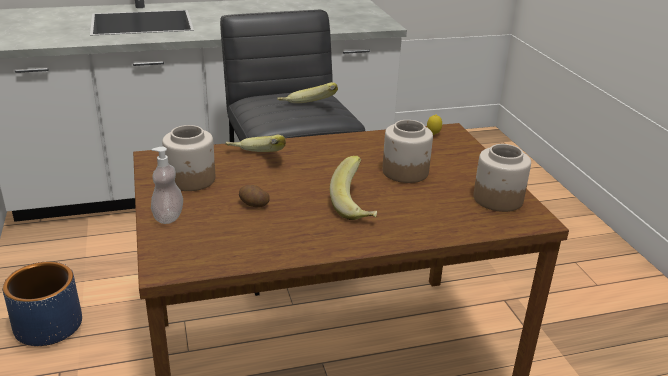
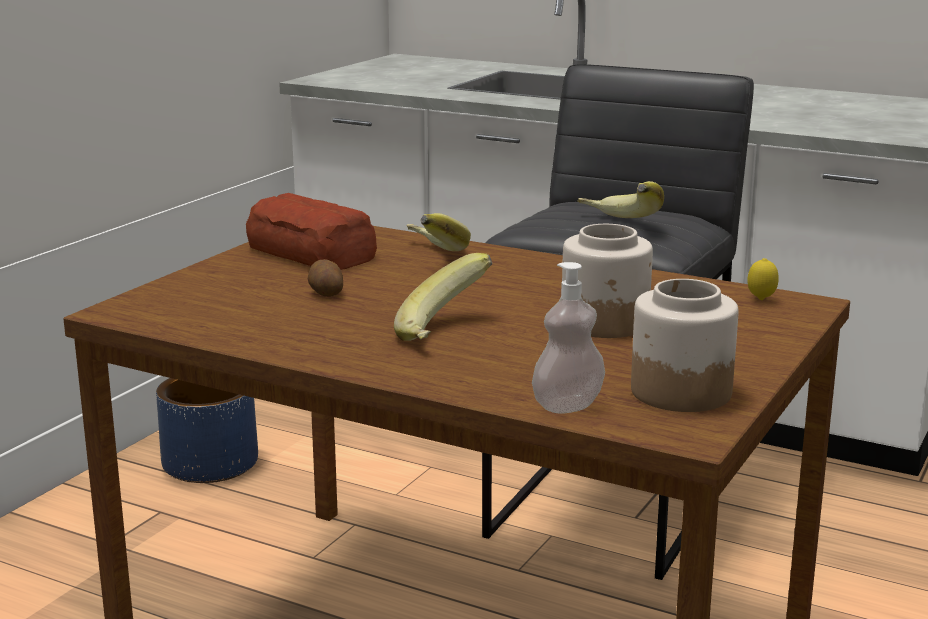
camera: 45 degrees right, 10 degrees down
(168, 217) = (214, 275): soap dispenser -> soap dispenser (567, 405)
(191, 180) = (311, 254): jar -> bread

